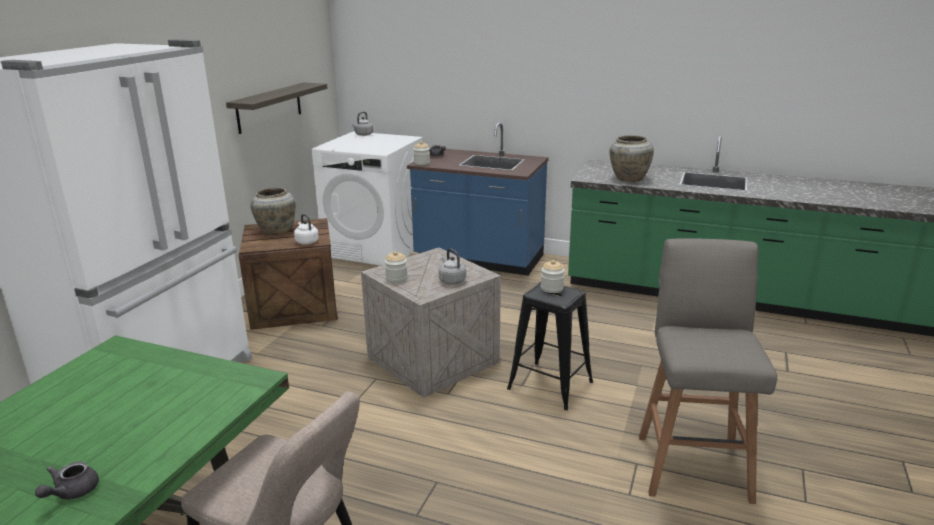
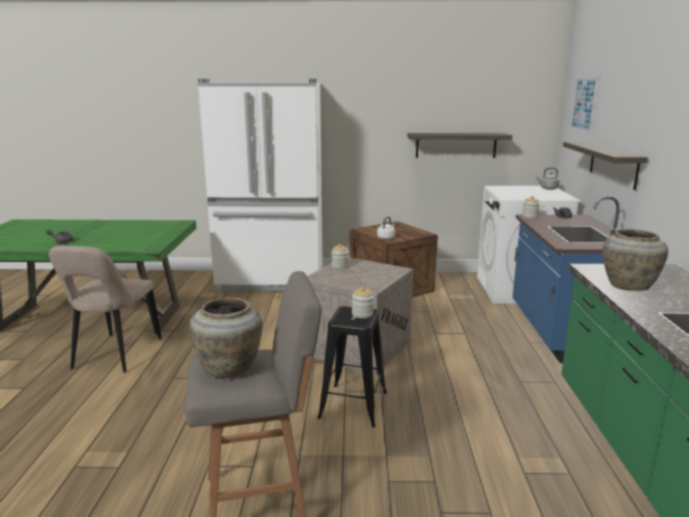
camera: 70 degrees right, 5 degrees down
(276, 231) = (395, 228): beige vase -> beige vase (230, 368)
(386, 40) = (583, 104): none -> picture
(451, 280) = (350, 281): grey kettle -> none
(467, 95) = (613, 164): none -> shelf

